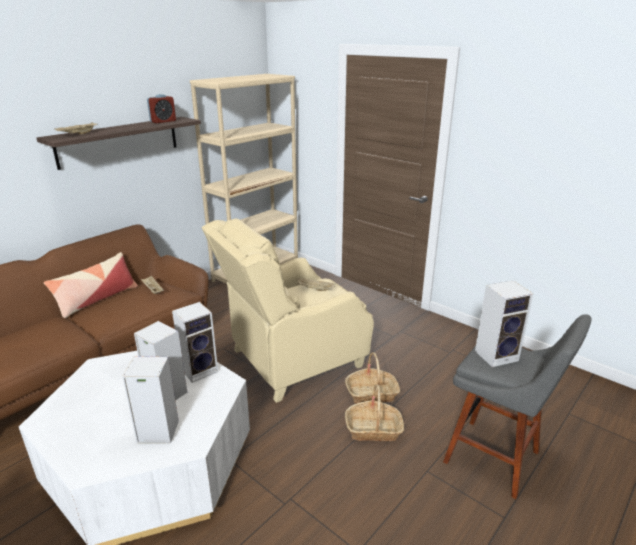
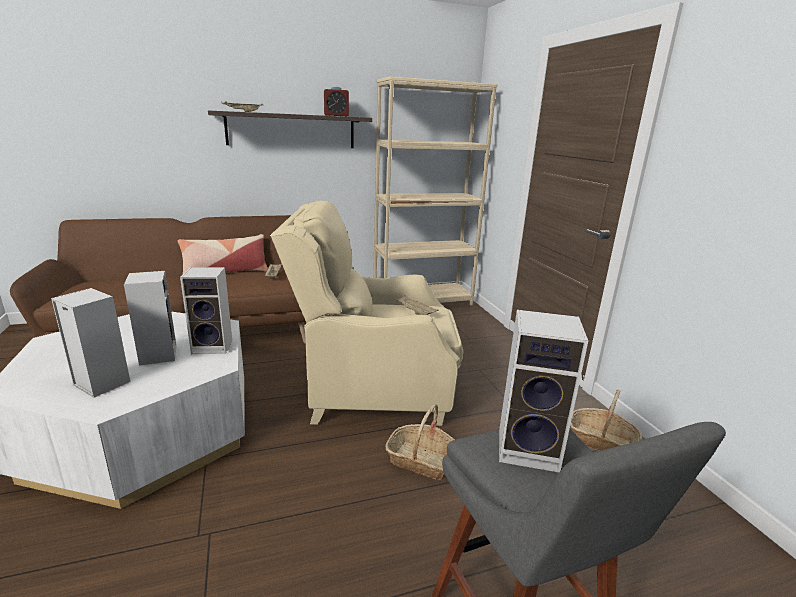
camera: 30 degrees right, 5 degrees down
(373, 429) = (382, 503): basket -> basket (602, 441)

